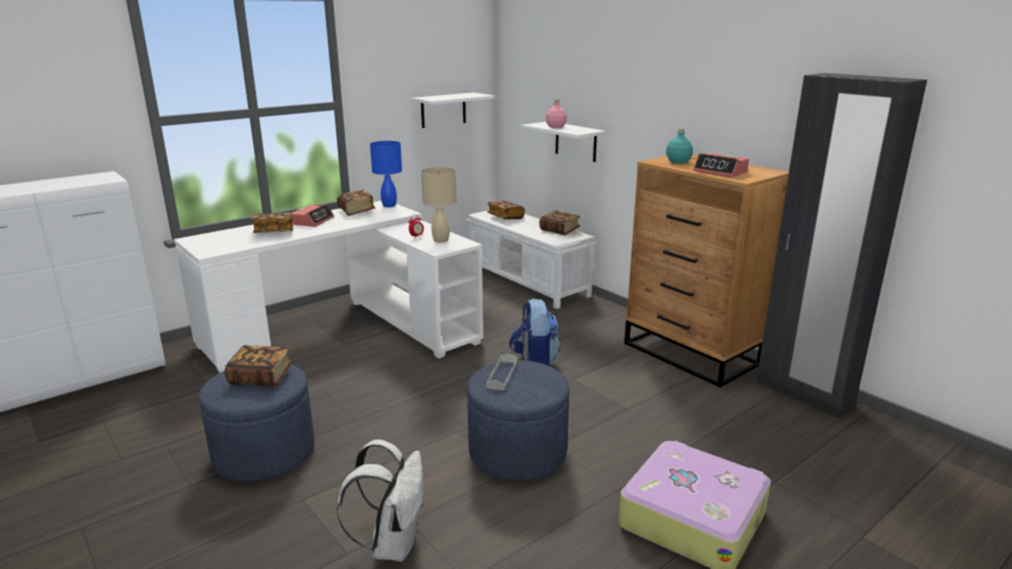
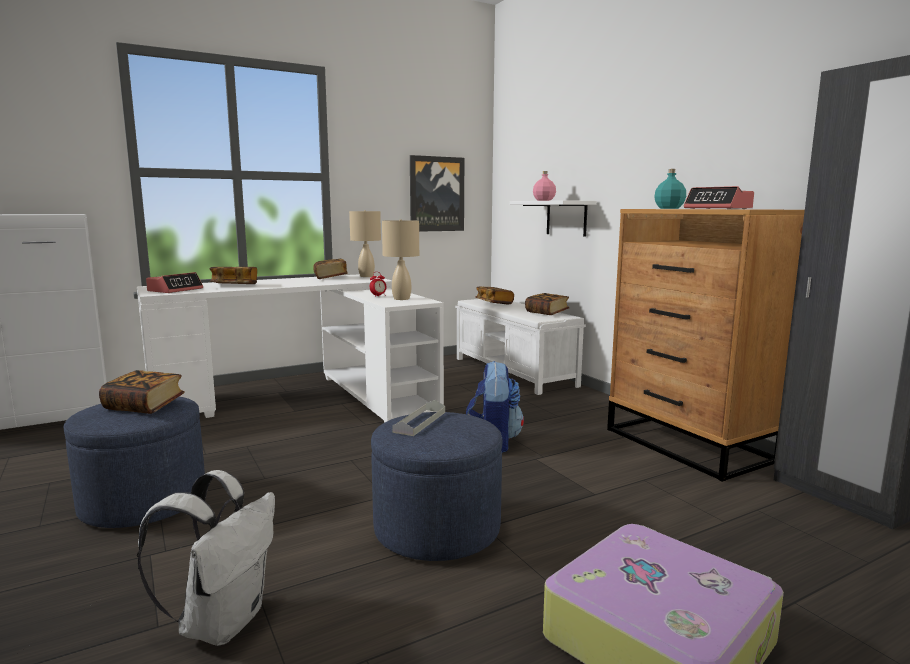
camera: 10 degrees right, 10 degrees down
(312, 221) = (281, 281): alarm clock -> alarm clock (175, 290)
(388, 205) = (366, 276): blue table lamp -> beige table lamp
(443, 110) = (436, 194): white shelf -> picture

